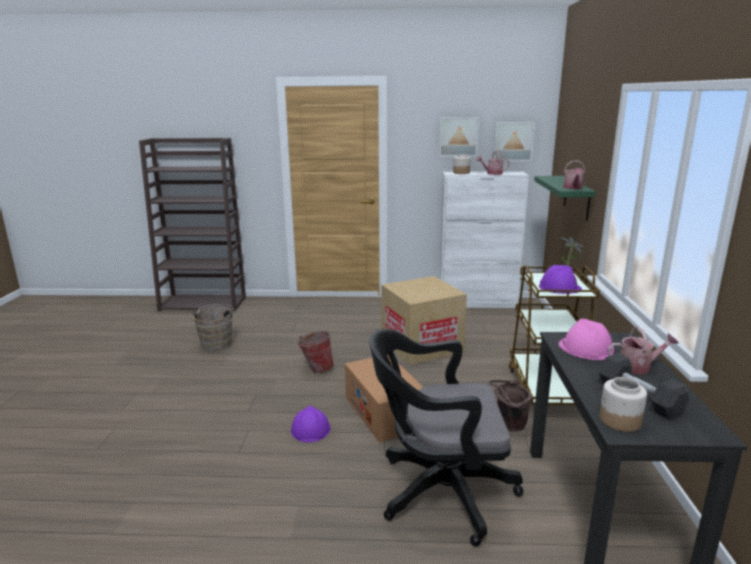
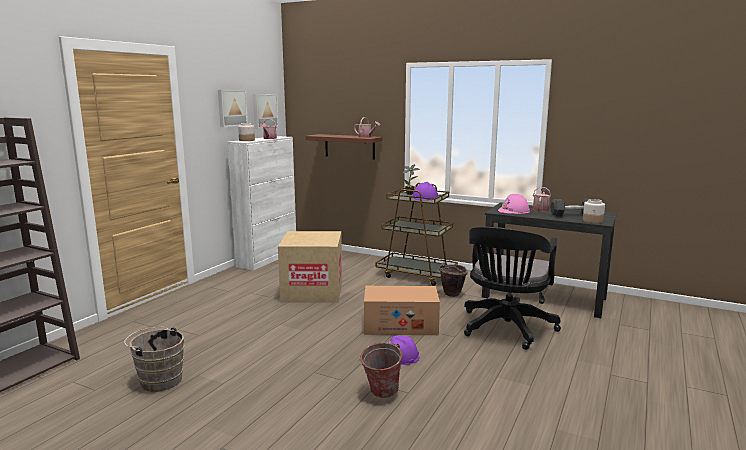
camera: 65 degrees left, 5 degrees down
(316, 369) = (298, 337): bucket -> bucket (380, 393)
(577, 197) = (349, 146): green shelf -> brown shelf

